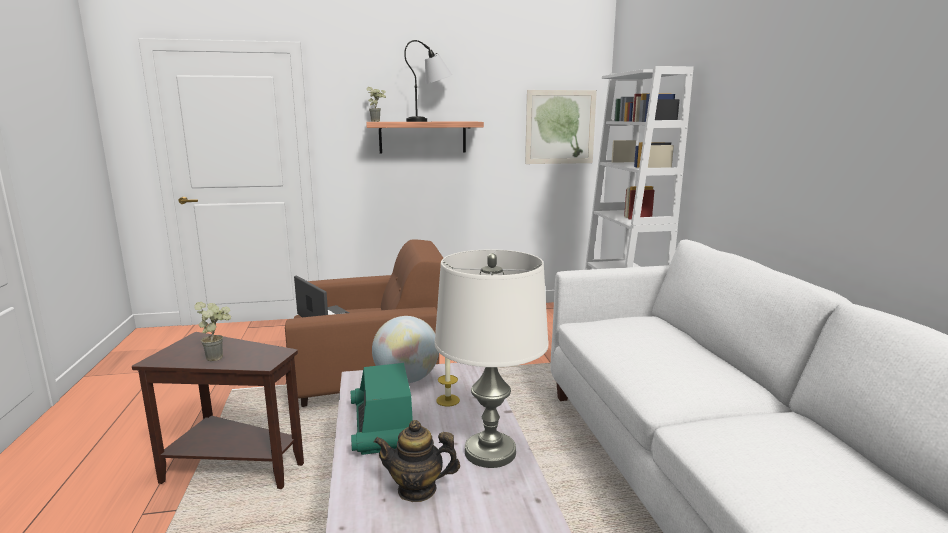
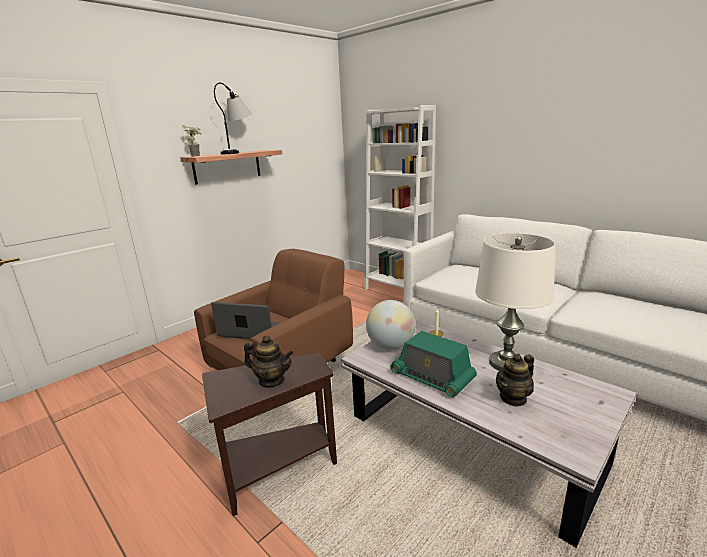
camera: 35 degrees left, 5 degrees up
(219, 356) = (271, 380): potted plant -> teapot
(560, 127) = (317, 150): picture -> none

